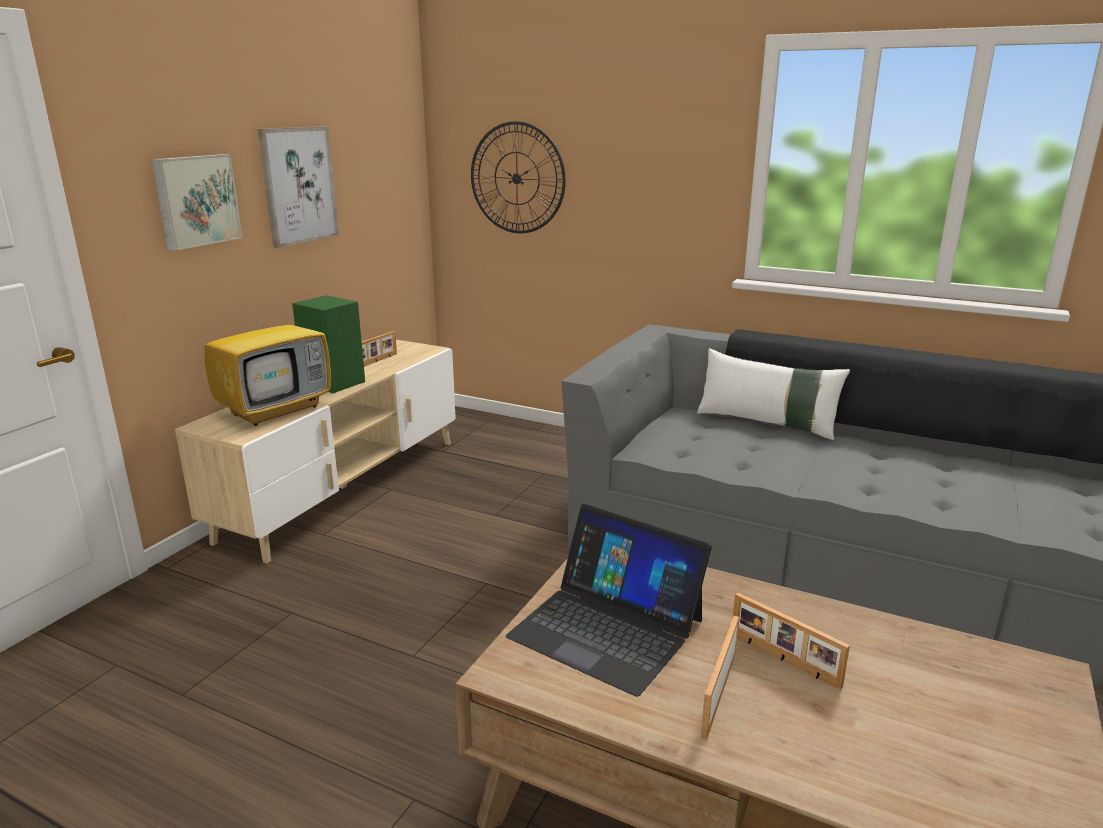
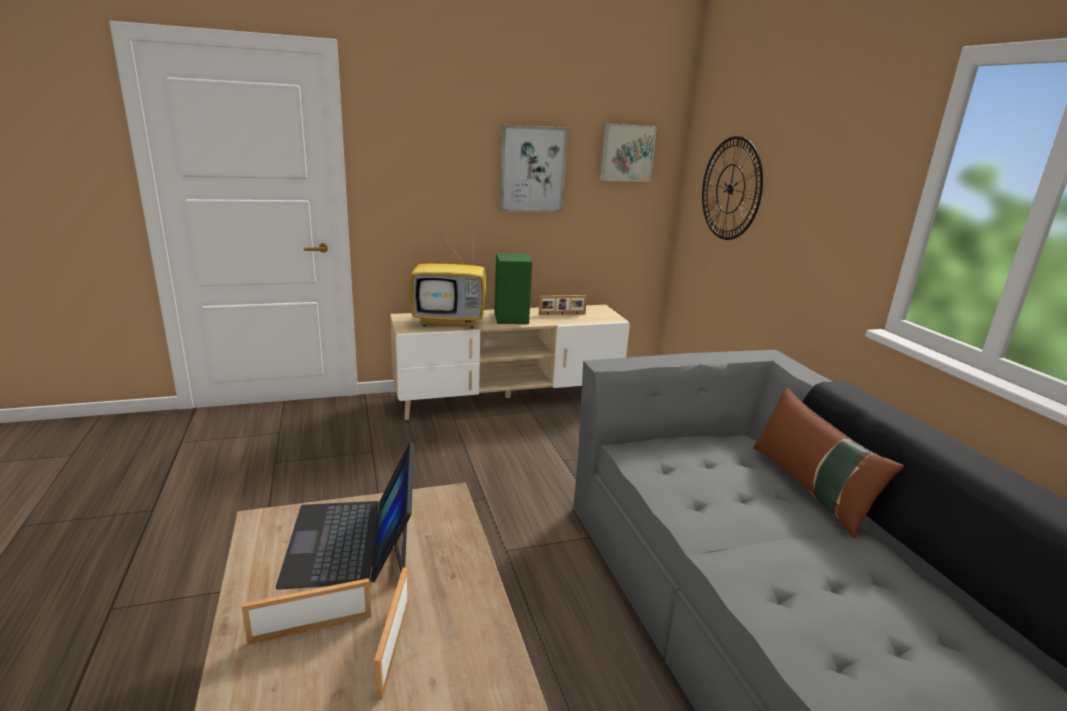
camera: 45 degrees right, 0 degrees up
(195, 200) = (438, 168): picture -> picture (626, 153)
(766, 423) = (810, 488): white pillow -> brown pillow

